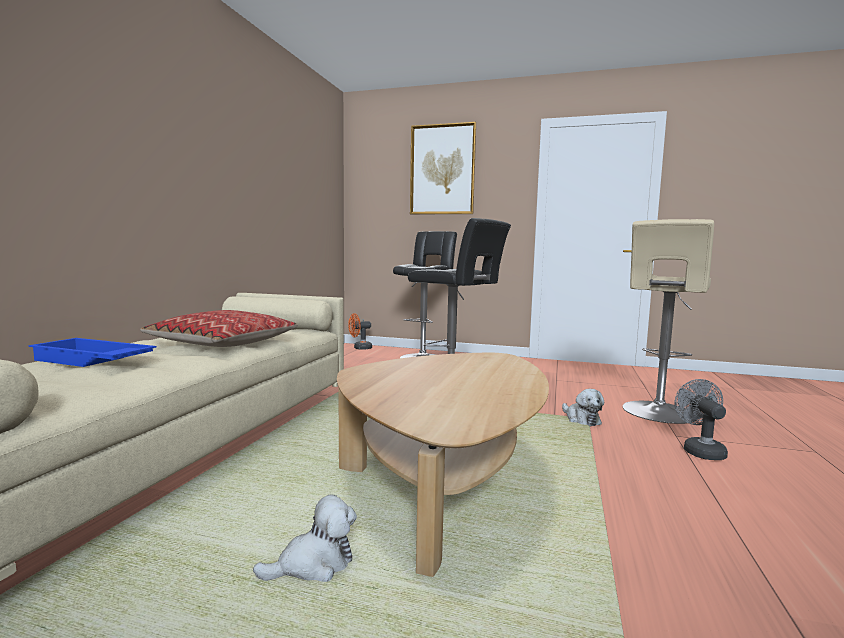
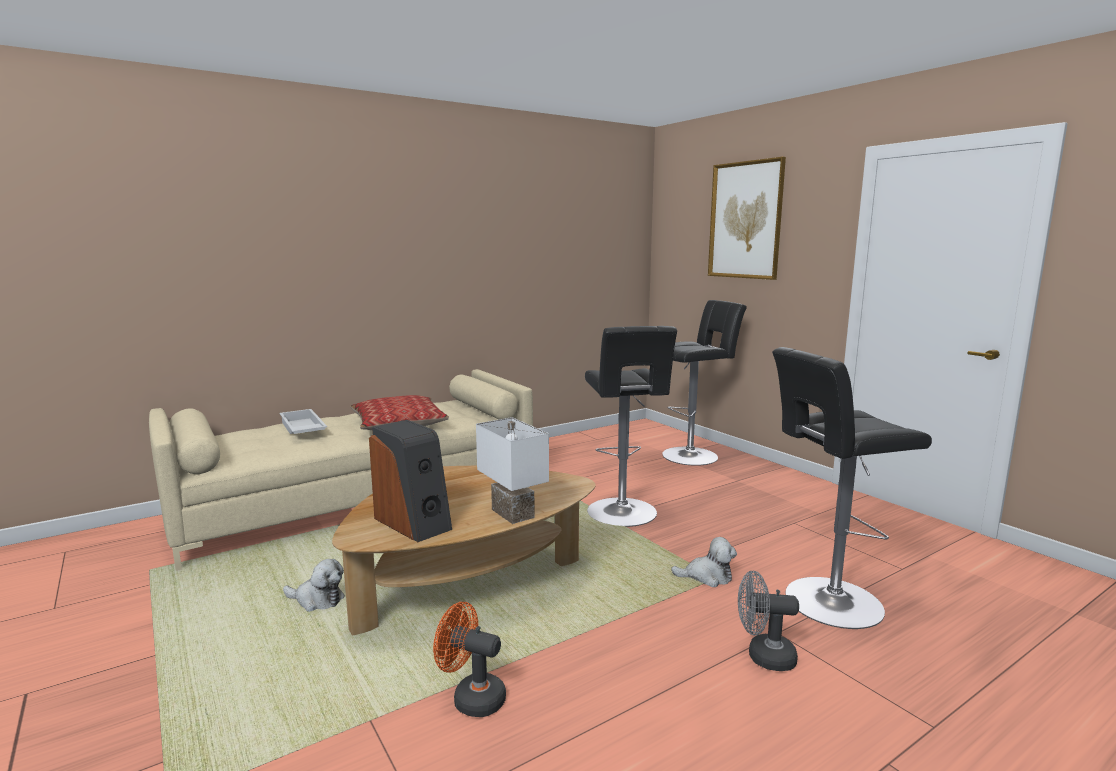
camera: 40 degrees right, 5 degrees up
(91, 361) = (301, 429): blue tray -> white tray
(359, 348) = (648, 428): orange fan -> orange fan (471, 697)
(464, 405) = (414, 523): none -> speaker
(518, 380) = (510, 514): none -> white table lamp
(581, 419) = (707, 577): plush toy -> plush toy turned 105 degrees counterclockwise
(658, 413) = (827, 603): beige stool -> black stool
(700, 450) = (763, 657): grey fan -> grey fan turned 120 degrees counterclockwise

